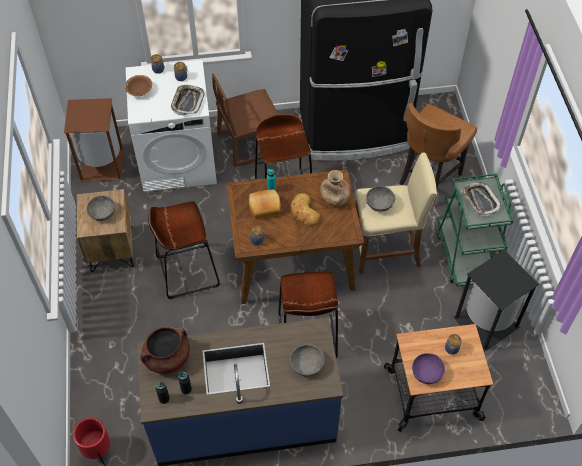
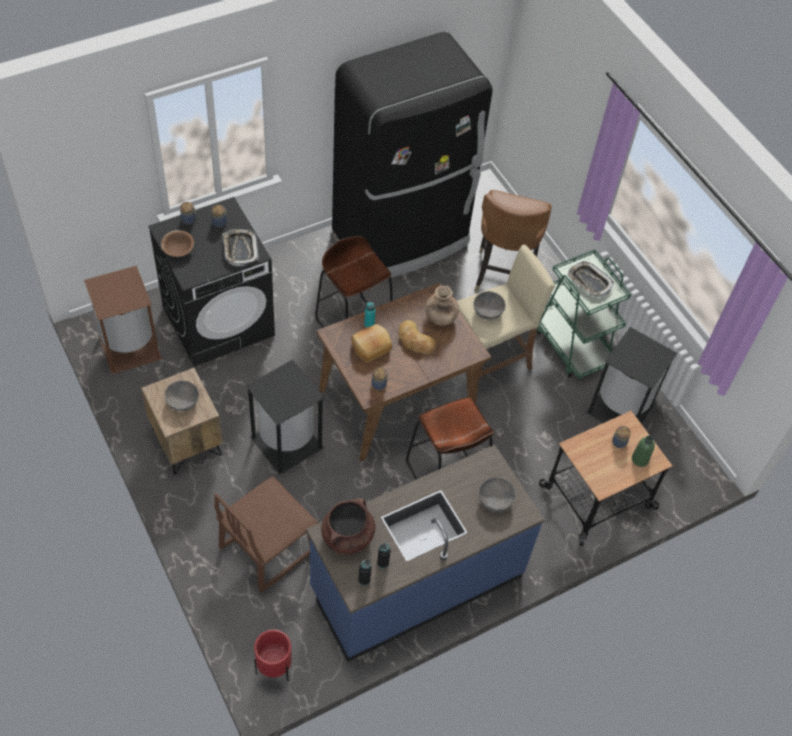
camera: 25 degrees left, 0 degrees up
(178, 161) = (219, 320): white washing machine -> black washing machine
(187, 271) = (285, 442): brown stool -> black trash can
(249, 143) = (291, 279): brown chair -> brown chair (266, 548)
(427, 373) = (605, 474): purple bowl -> none
(464, 369) = (640, 459): none -> green bottle

